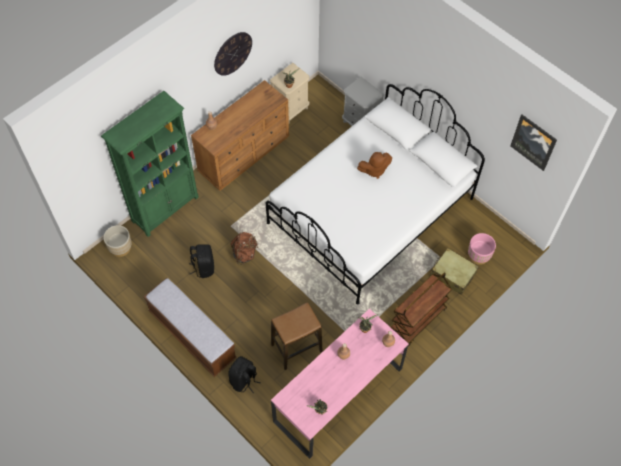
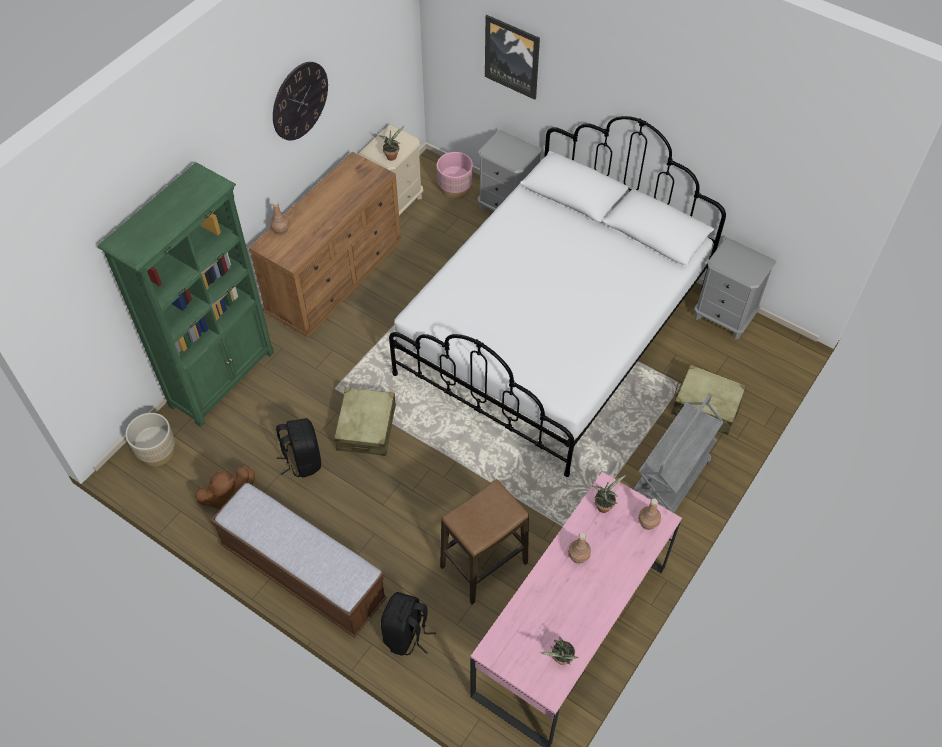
camera: 10 degrees left, 5 degrees down
(245, 254) = (366, 428): brown backpack -> beige suitcase
(374, 170) = (554, 259): brown plush toy -> brown plush toy (228, 498)
(417, 320) = (670, 486): brown cart -> grey cart
(478, 255) = (737, 371): pink planter -> pink planter (455, 189)
(480, 218) = (724, 316): none -> grey nightstand
(533, 142) = (816, 158): picture -> picture (512, 56)

